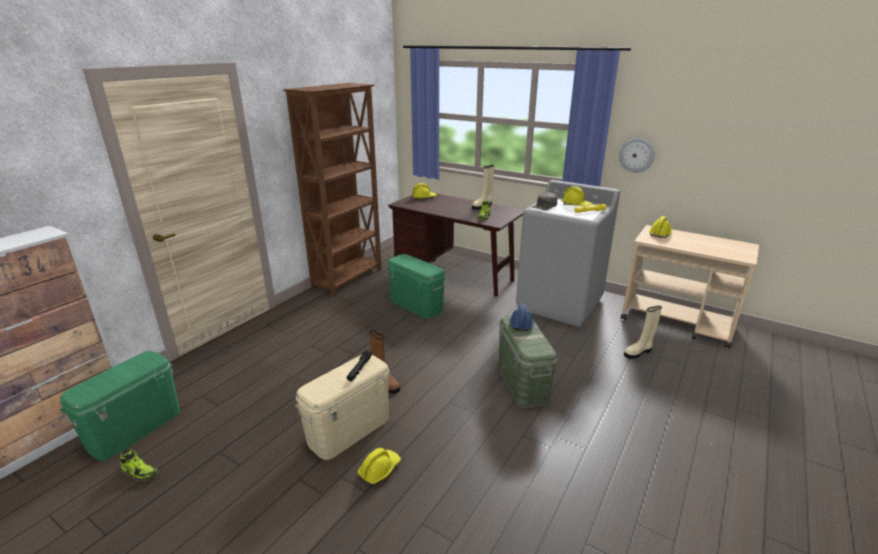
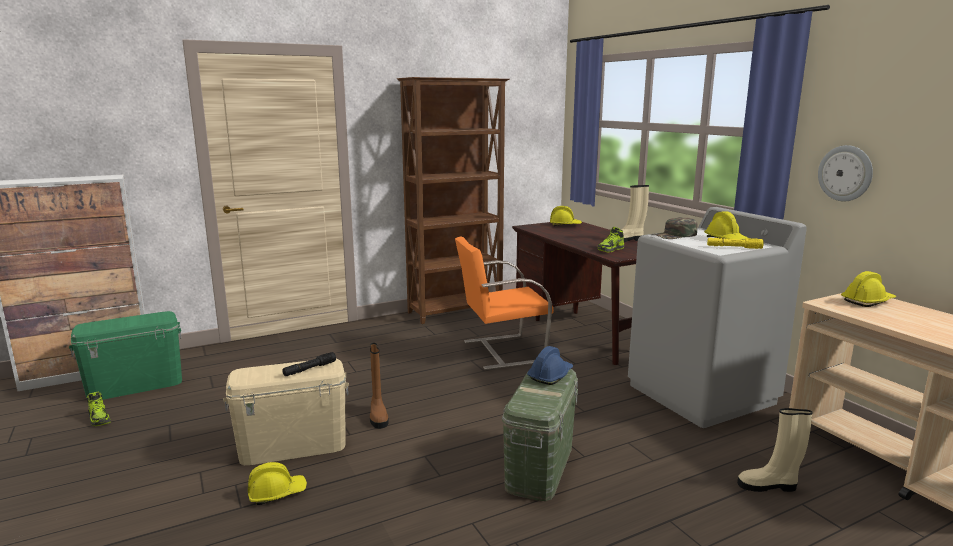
camera: 30 degrees right, 10 degrees down
(416, 305) = (501, 351): green storage box -> orange chair

